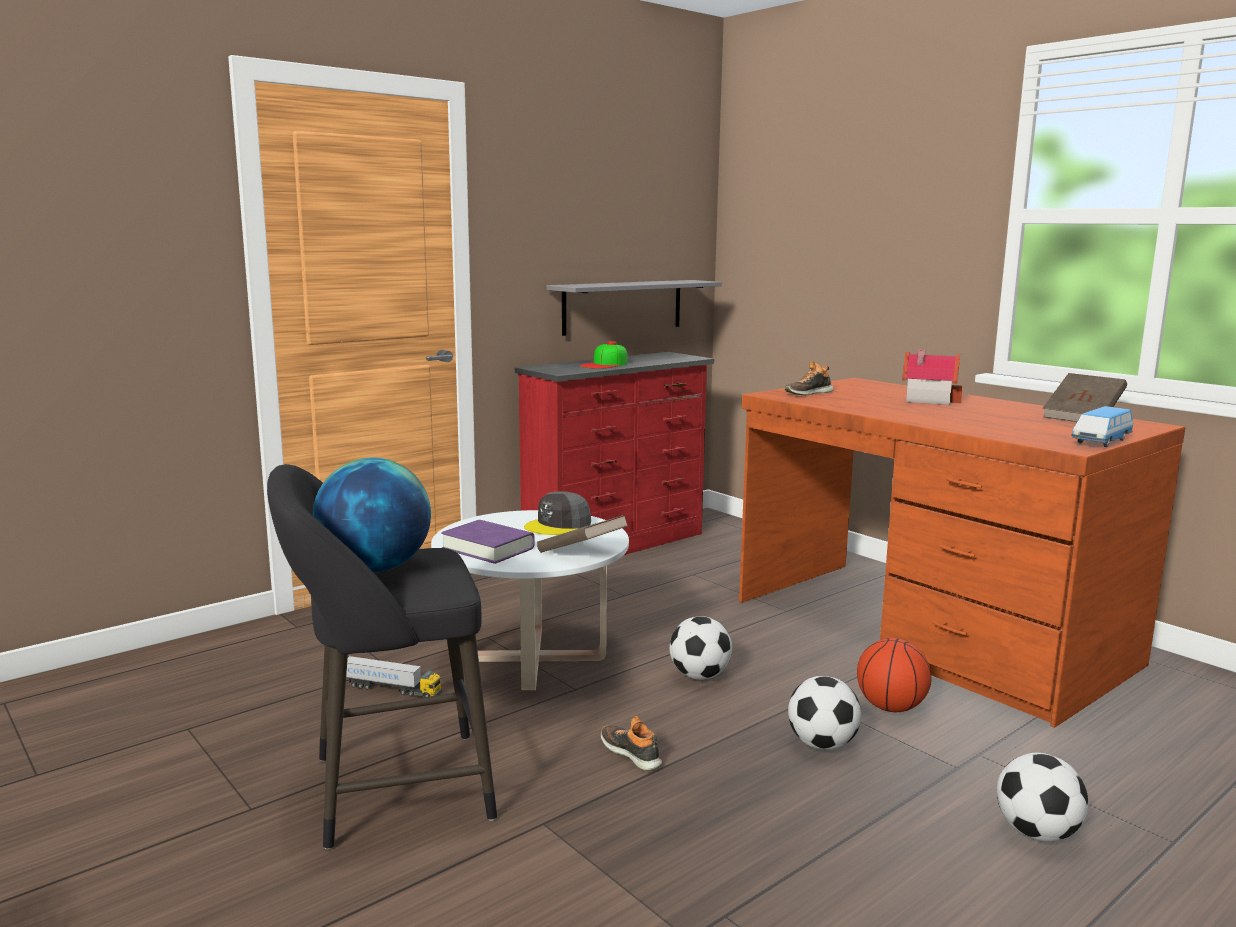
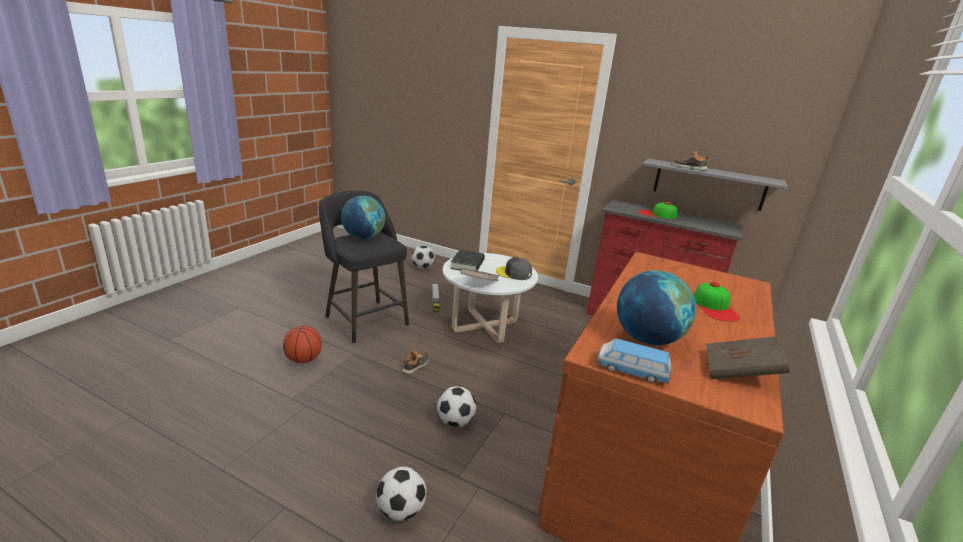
camera: 65 degrees right, 10 degrees up
(488, 548) = (467, 264): purple book -> black book
(699, 676) = (502, 373): football -> football (422, 267)
(807, 393) = (669, 268): shoe -> shoe (688, 167)
(891, 708) = (515, 446): basketball -> basketball (303, 360)
(927, 399) = (715, 307): toy house -> cap
(1020, 427) = (647, 339): none -> globe

